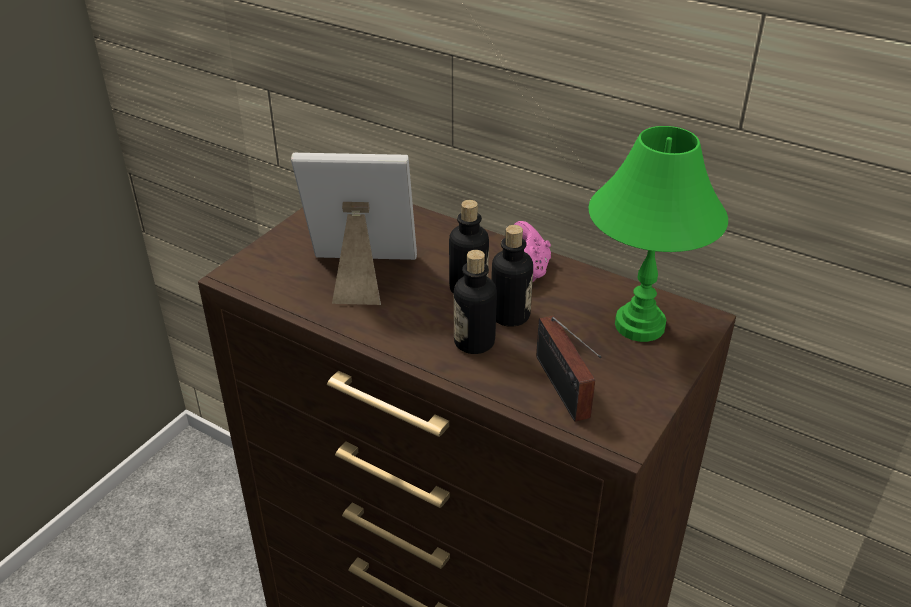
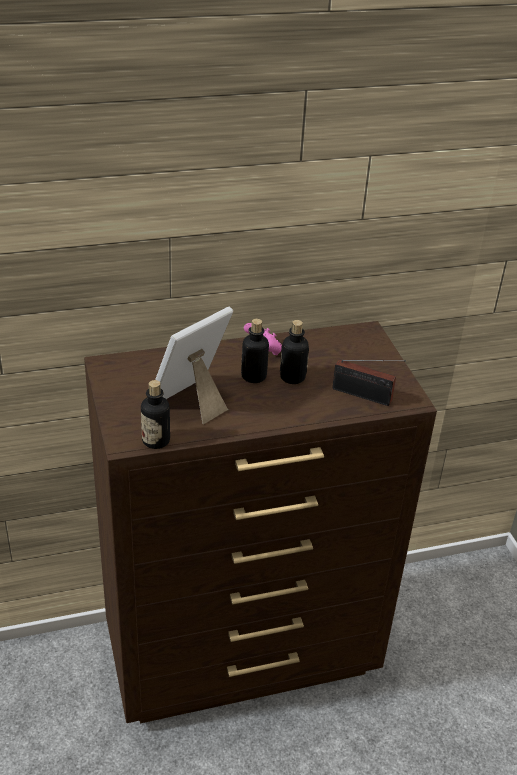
camera: 50 degrees left, 0 degrees up
(474, 342) = (297, 399): bottle -> bottle (156, 440)
(640, 326) = (351, 348): green table lamp -> none

